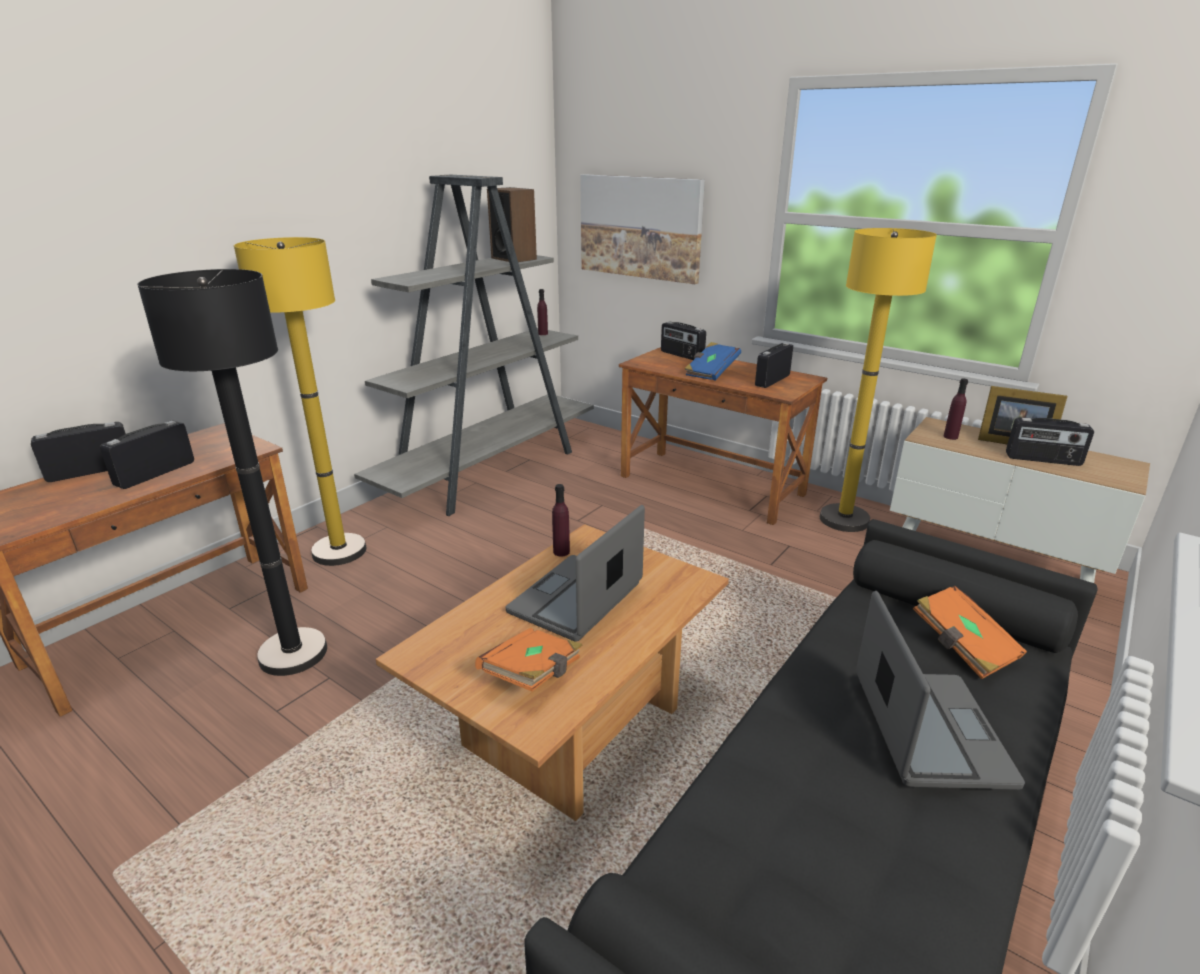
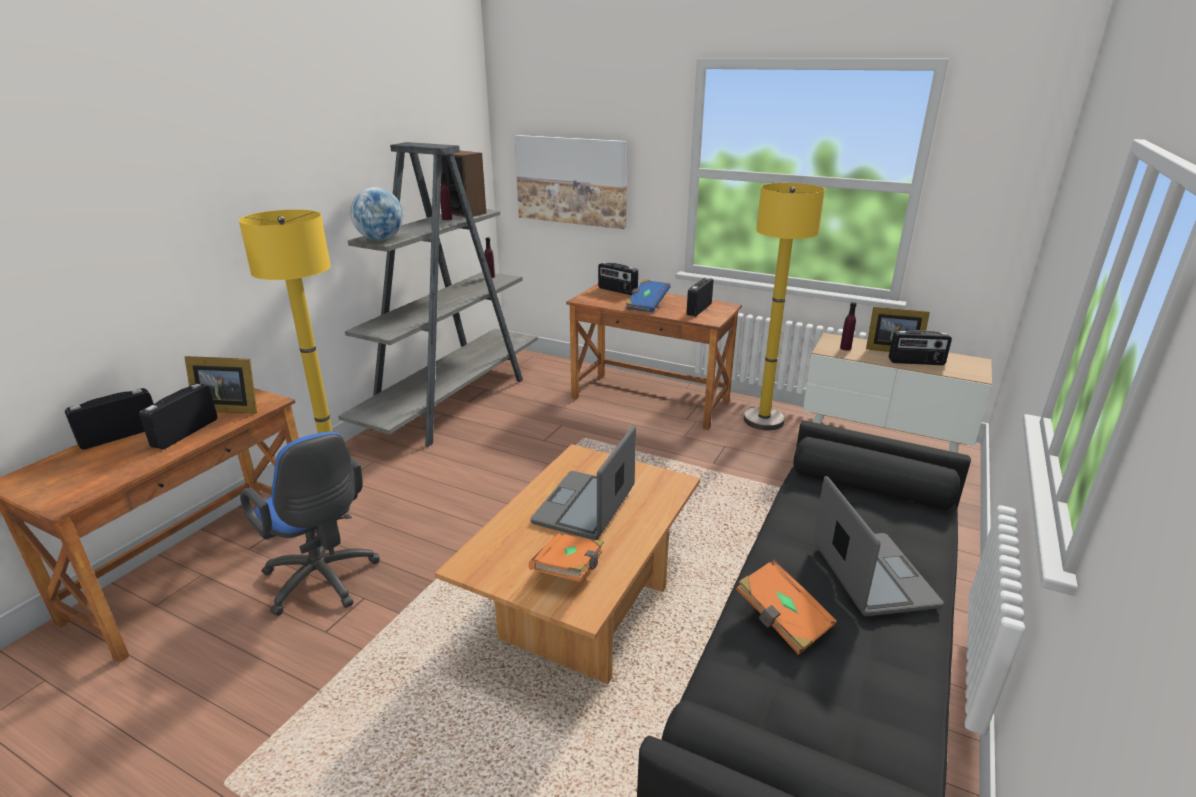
camera: 10 degrees left, 0 degrees up
(210, 451) = (228, 408): none -> picture frame
(293, 653) = (323, 581): black floor lamp -> blue office chair
(406, 279) = (380, 239): none -> globe
(561, 552) = (560, 469): purple bottle -> purple bottle (447, 219)
(962, 646) = (882, 511): orange book -> orange book (782, 619)

